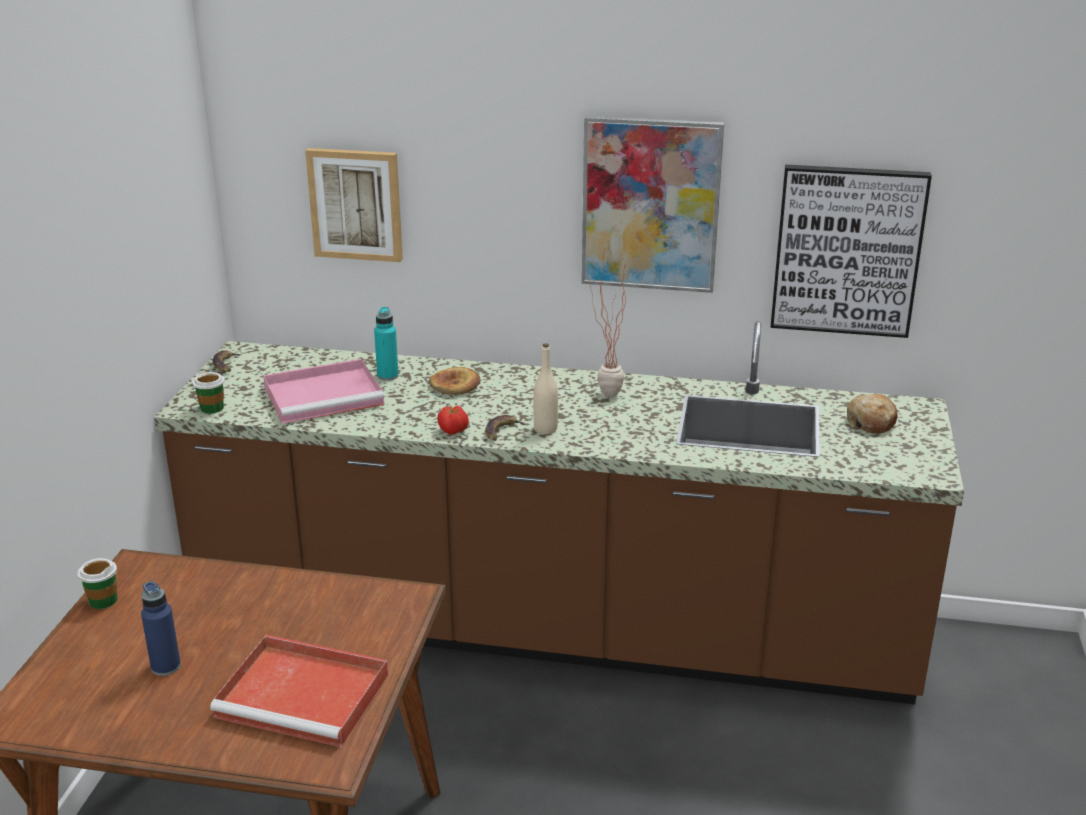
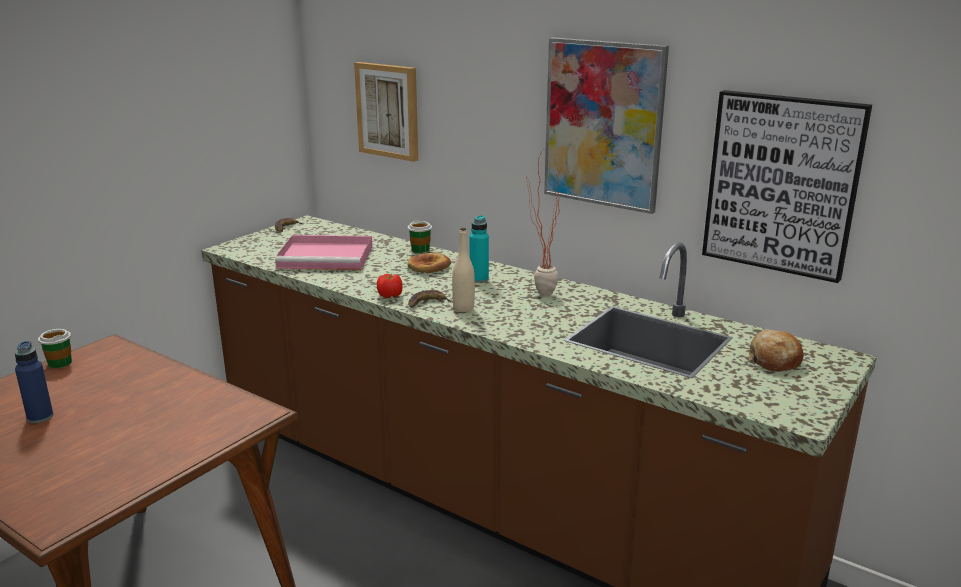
camera: 25 degrees right, 5 degrees down
(212, 408) = (243, 251): cup -> cup (420, 250)
(306, 695) = (101, 465): red tray -> none
(387, 376) = (386, 252): turquoise bottle -> turquoise bottle (479, 279)

